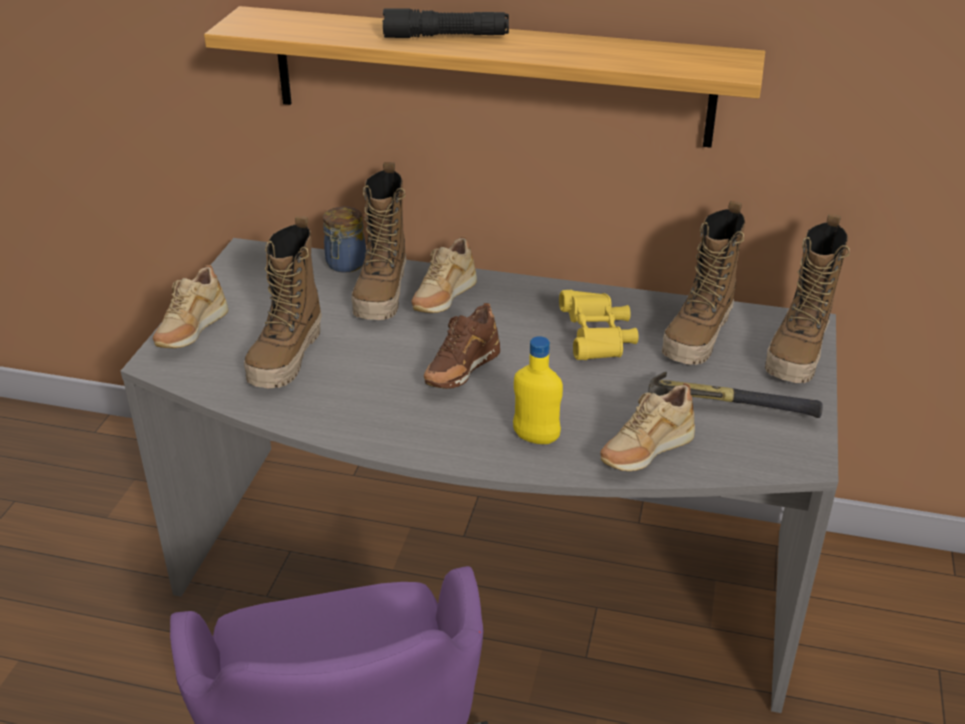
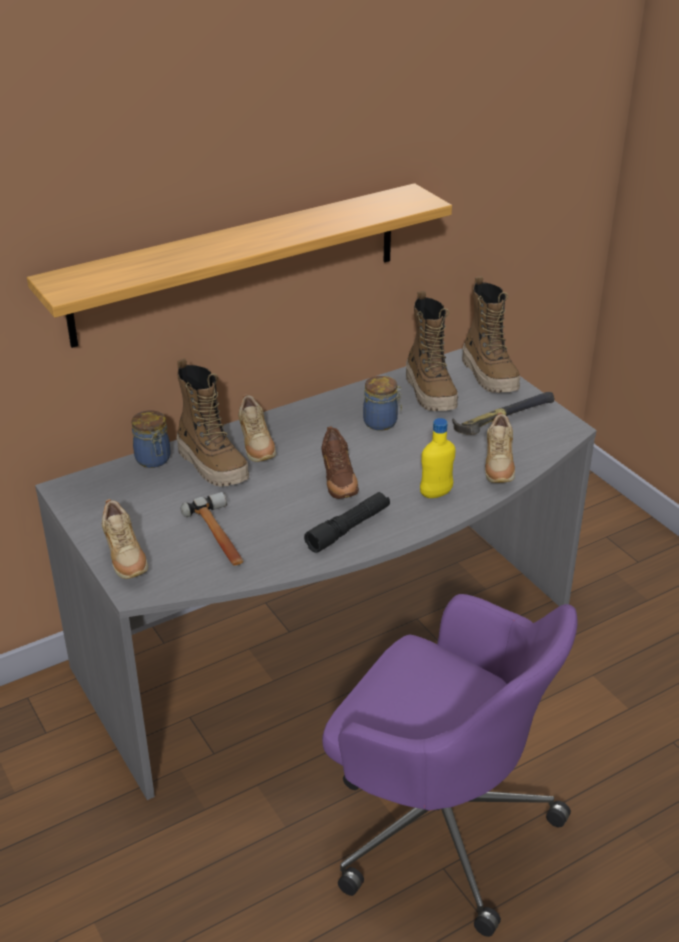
camera: 45 degrees left, 0 degrees up
(287, 358) = (220, 536): boot -> hammer
(446, 37) = (226, 243): black flashlight -> black flashlight (348, 529)
(597, 339) = (382, 422): yellow binoculars -> jar

